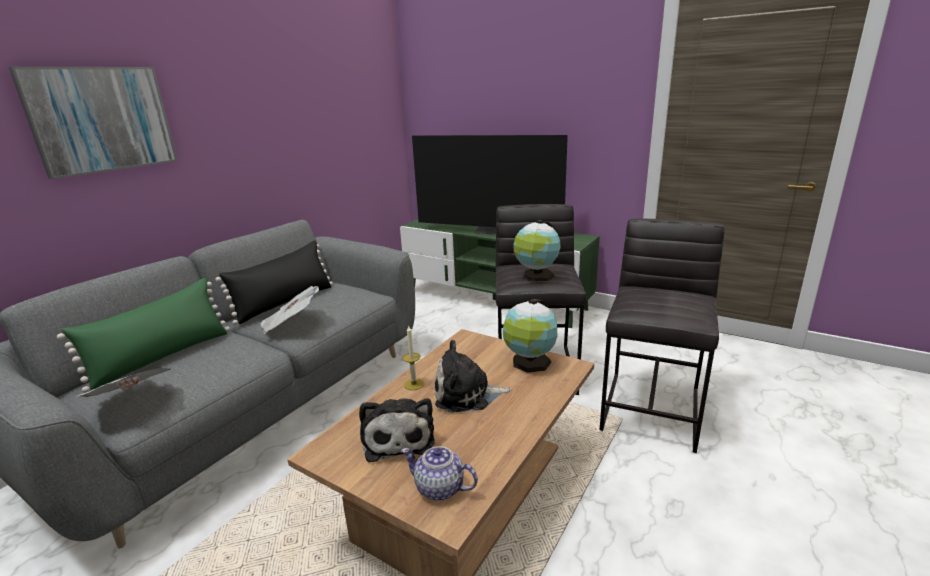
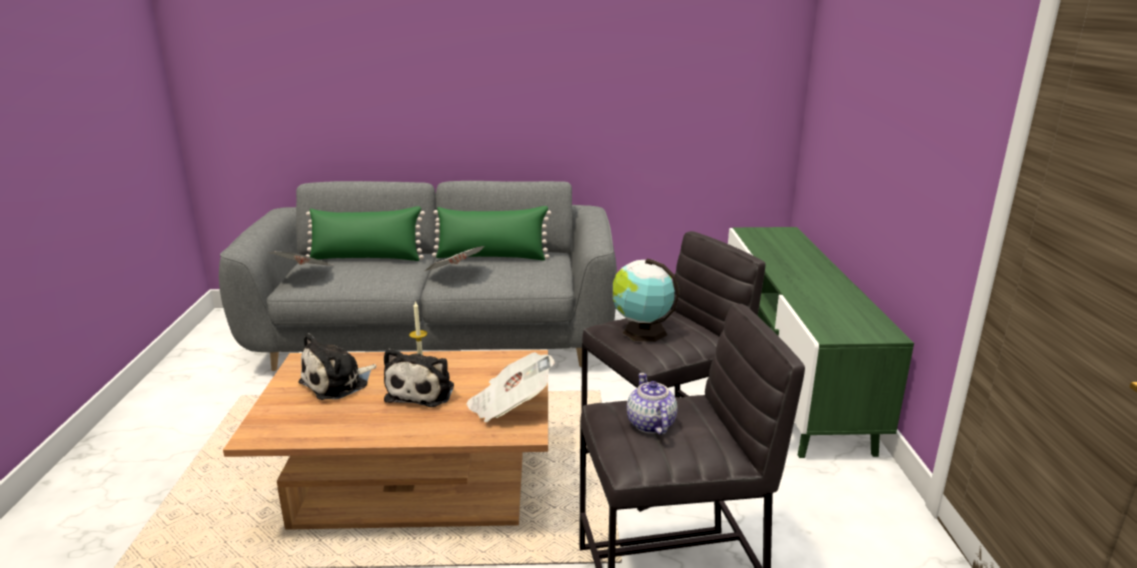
camera: 55 degrees right, 0 degrees up
(101, 119) = (412, 56): picture -> none
(285, 303) = (492, 257): black pillow -> green pillow
(440, 488) = (284, 421): teapot -> teapot (650, 424)
(467, 394) = (422, 391): plush toy -> plush toy turned 135 degrees counterclockwise
(491, 231) = (798, 273): television -> none
(530, 363) = (510, 406): globe -> newspaper

